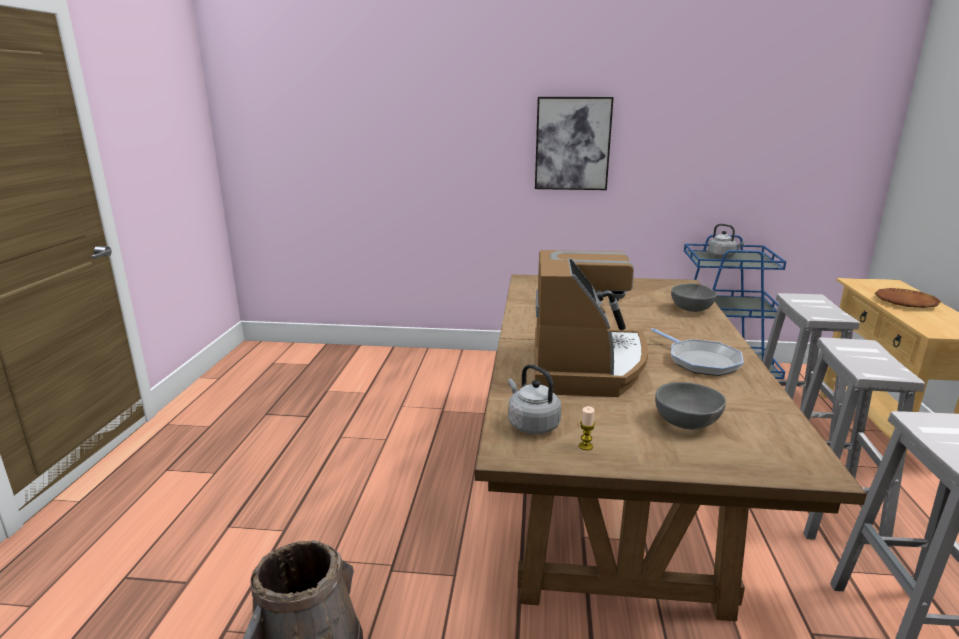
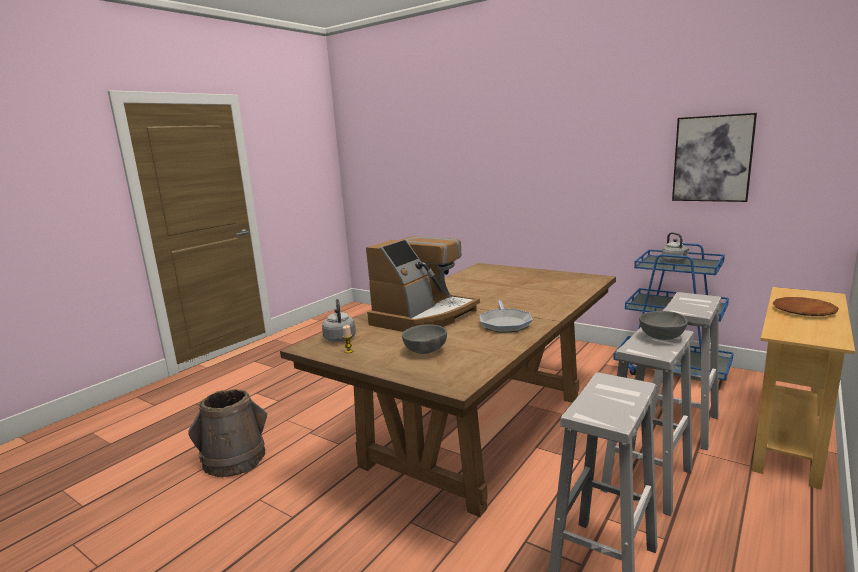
camera: 30 degrees right, 5 degrees down
(572, 144) = (555, 166): picture -> picture (712, 159)
(692, 309) = (566, 294): grey bowl -> grey bowl (663, 337)

